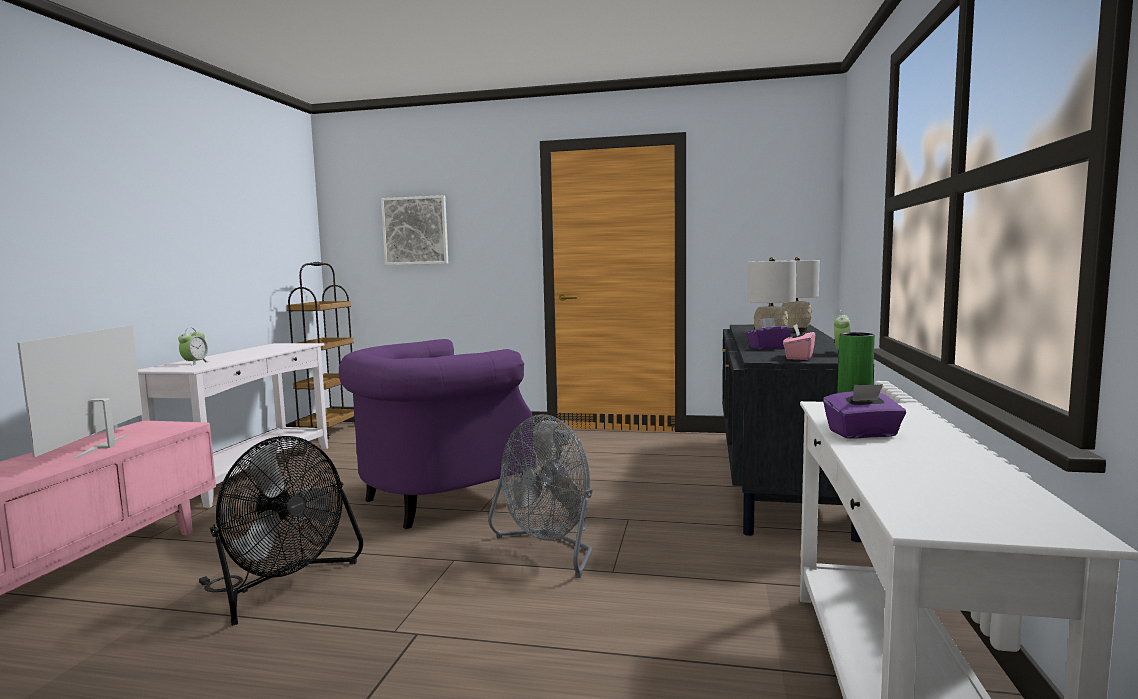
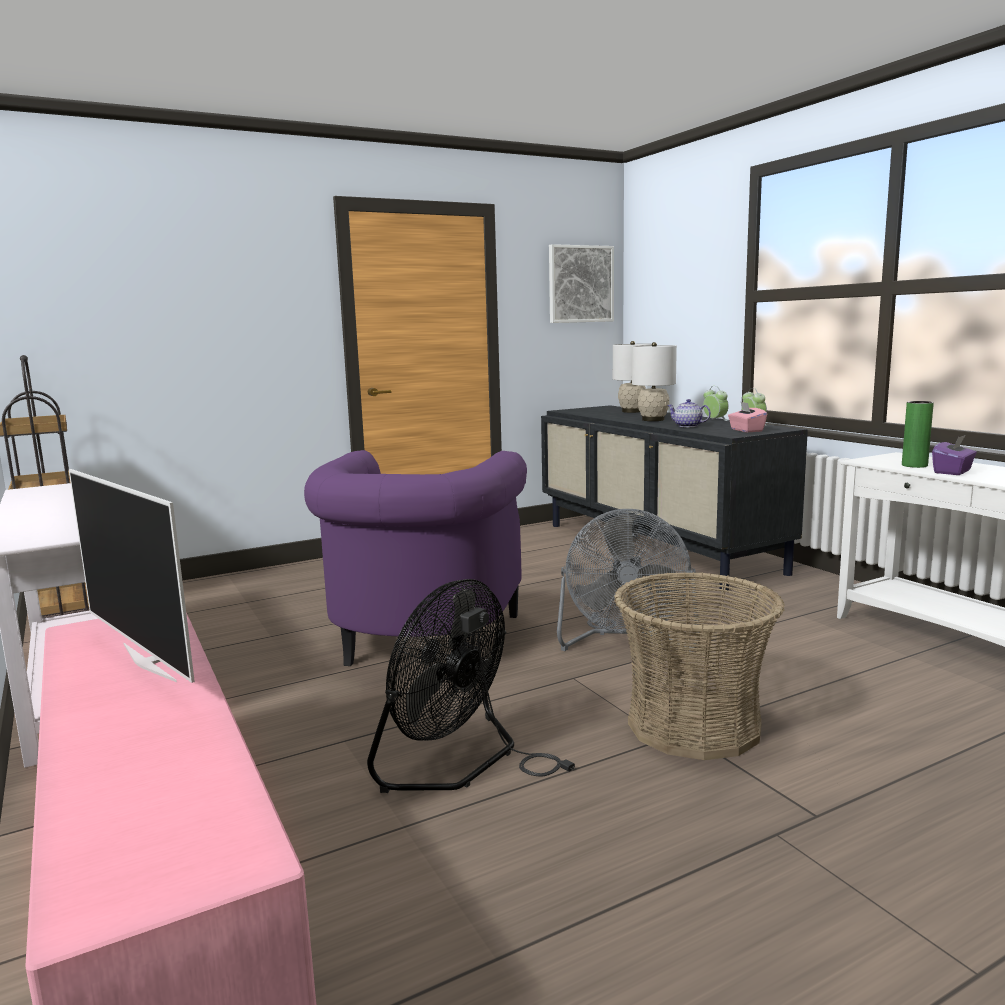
camera: 40 degrees left, 5 degrees up
(195, 363) = (48, 527): alarm clock -> alarm clock (715, 420)
(276, 586) = (471, 759): black fan -> black fan turned 135 degrees counterclockwise
(415, 231) = (160, 307): picture -> picture (580, 284)
(436, 632) = (694, 725): none -> basket
(768, 348) = (688, 426): purple tissue box -> teapot

